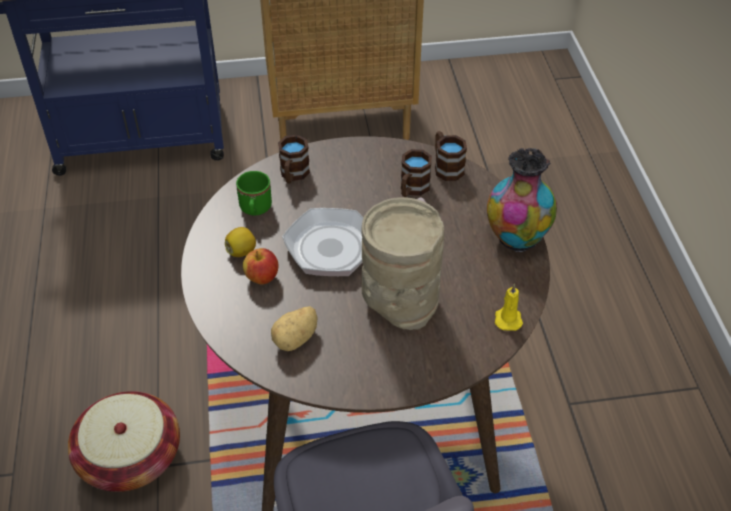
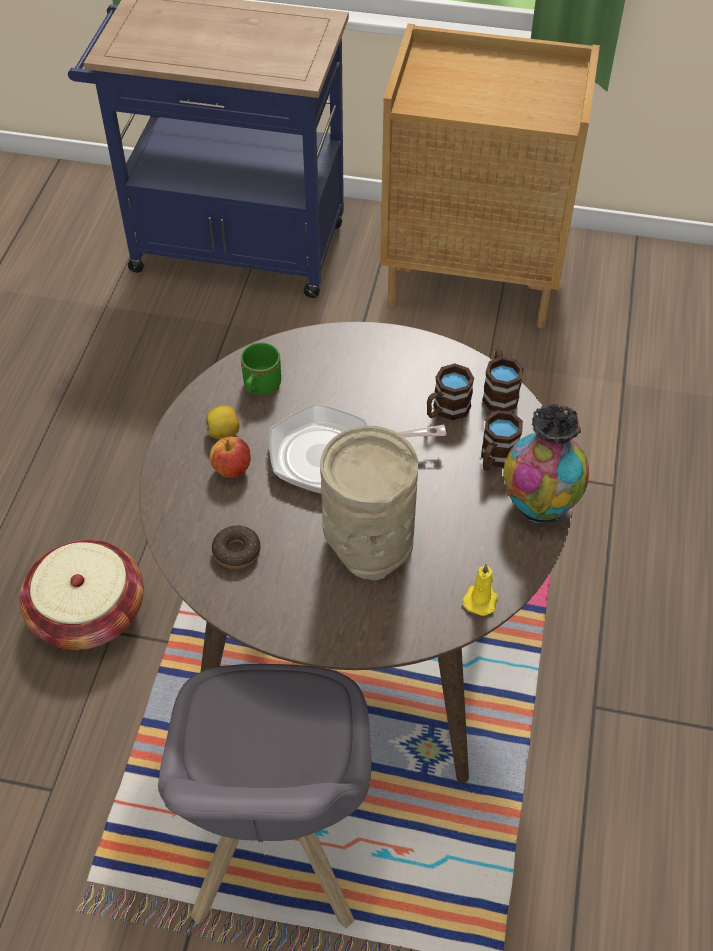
camera: 20 degrees right, 5 degrees up
(293, 175) = (320, 356): brown mug -> brown mug (495, 458)
(296, 339) = (236, 551): potato -> donut

